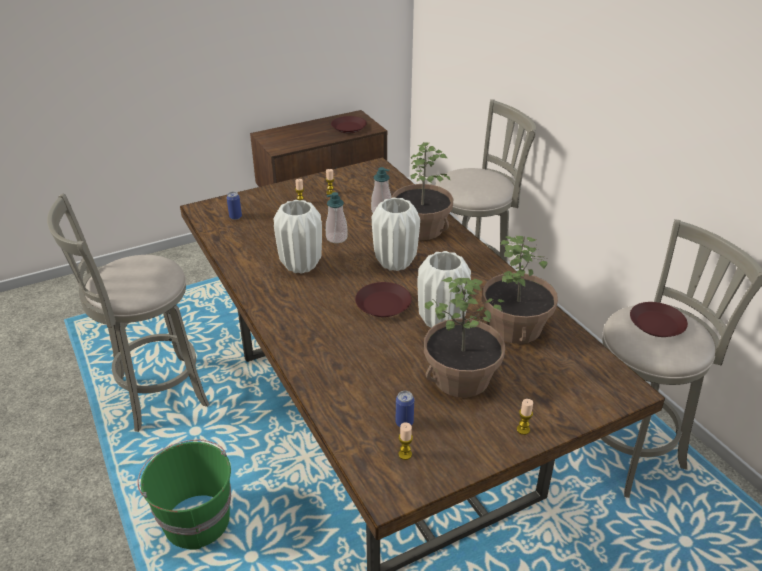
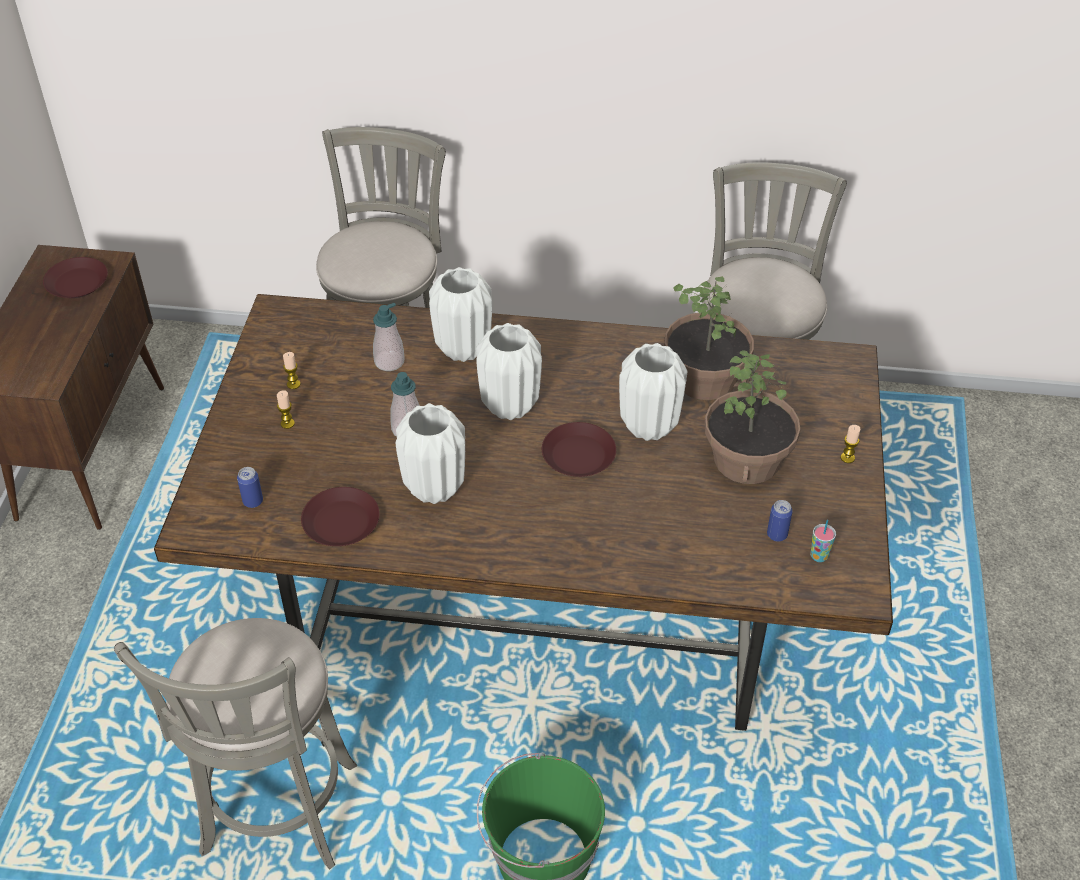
camera: 55 degrees left, 10 degrees up
(405, 454) = (819, 556): candle -> cup
(420, 229) = (462, 349): potted plant -> white vase
(657, 324) = (756, 285): brown plate -> brown plate (342, 522)

